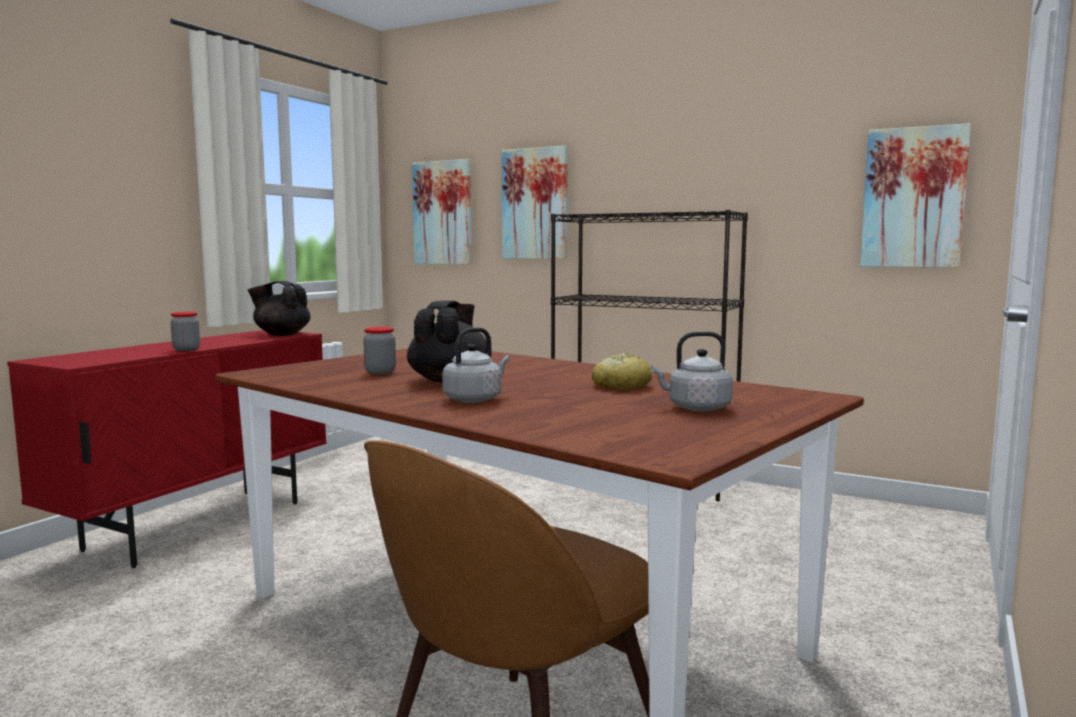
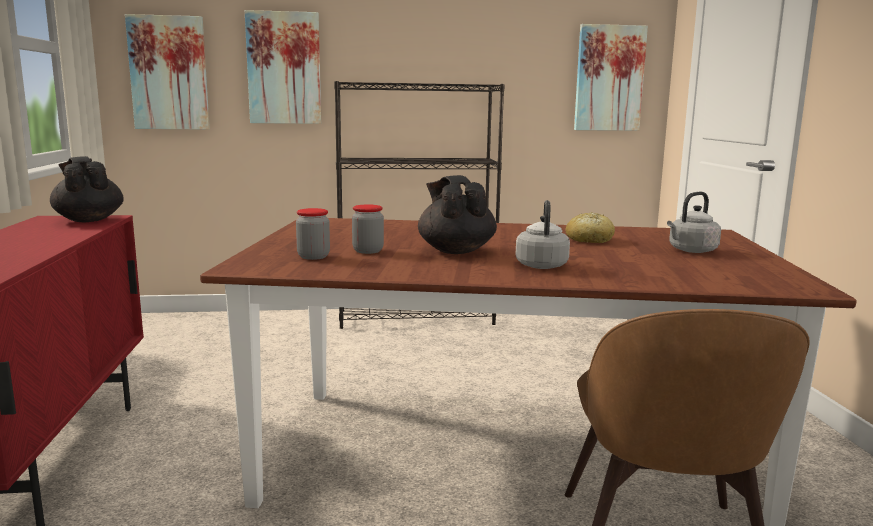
camera: 35 degrees left, 5 degrees up
(186, 349) = (43, 250): jar -> jar (313, 256)
(281, 334) = (89, 220): black teapot -> black teapot turned 75 degrees clockwise

